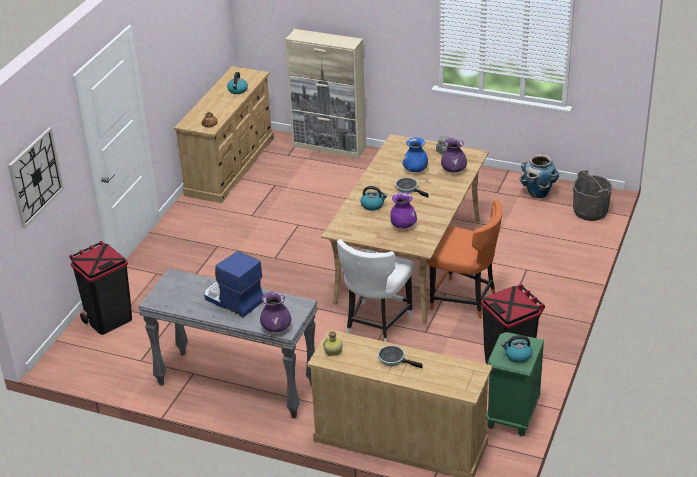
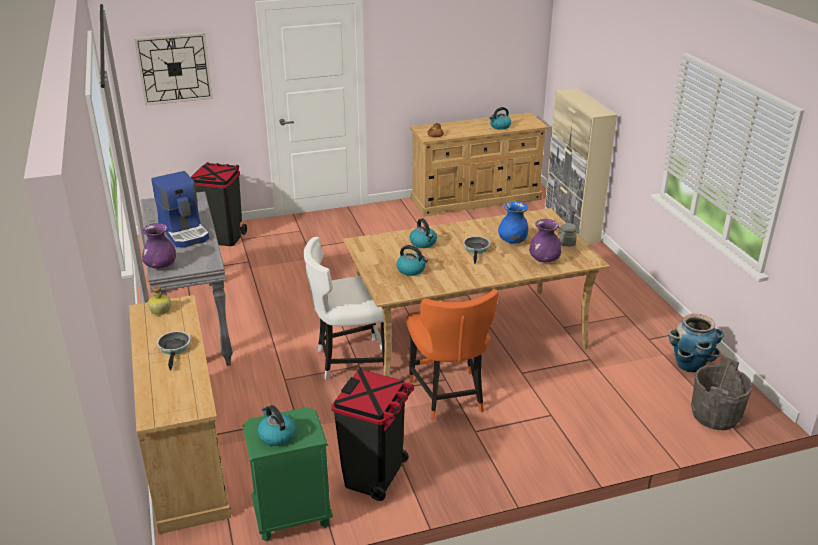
camera: 50 degrees right, 5 degrees down
(233, 300) = (185, 232): coffee machine -> coffee machine turned 150 degrees clockwise
(403, 225) = (411, 270): purple vase -> kettle

